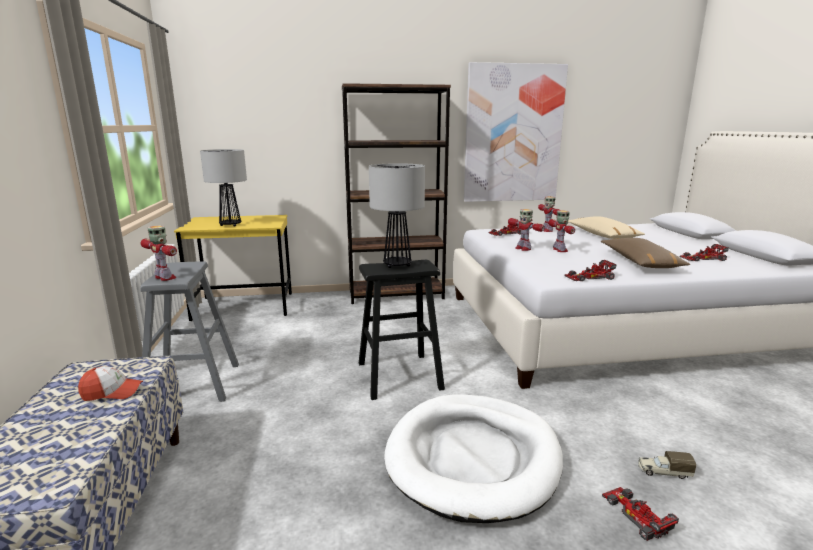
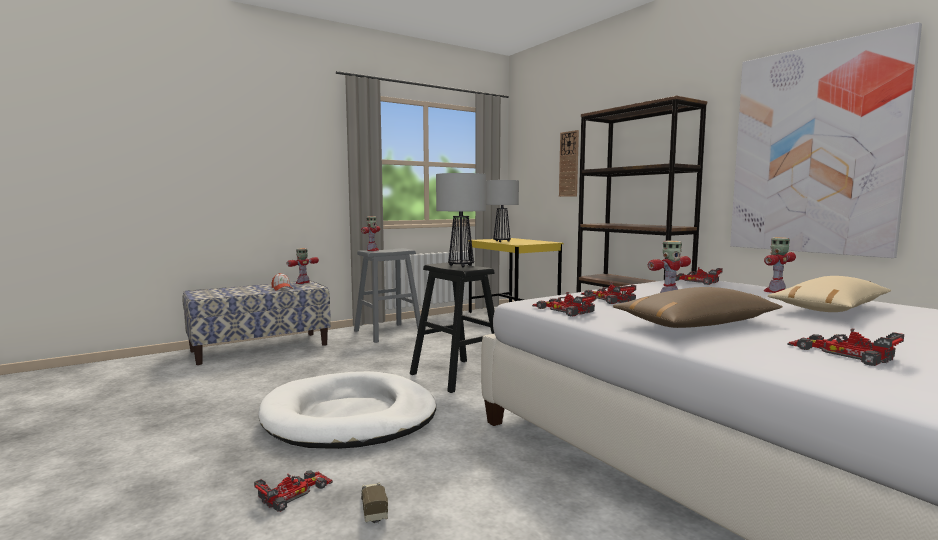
camera: 65 degrees right, 10 degrees down
(284, 129) = (569, 164): none -> wall clock
(523, 248) = (639, 290): toy robot -> toy robot (303, 283)
(555, 261) = (607, 299): none -> toy car

